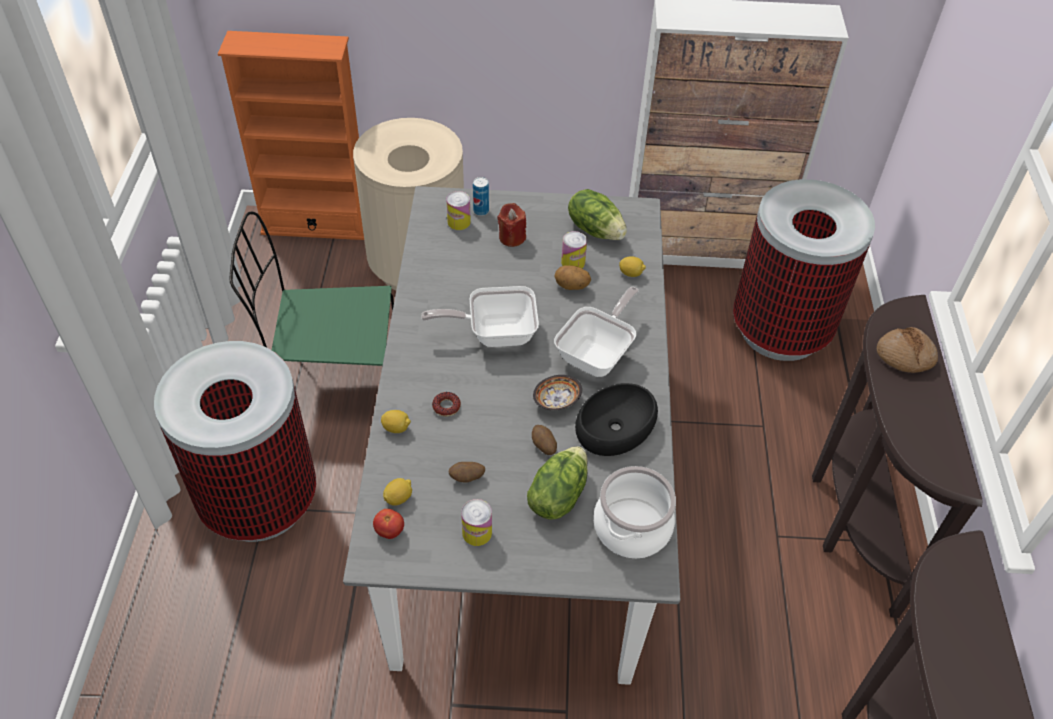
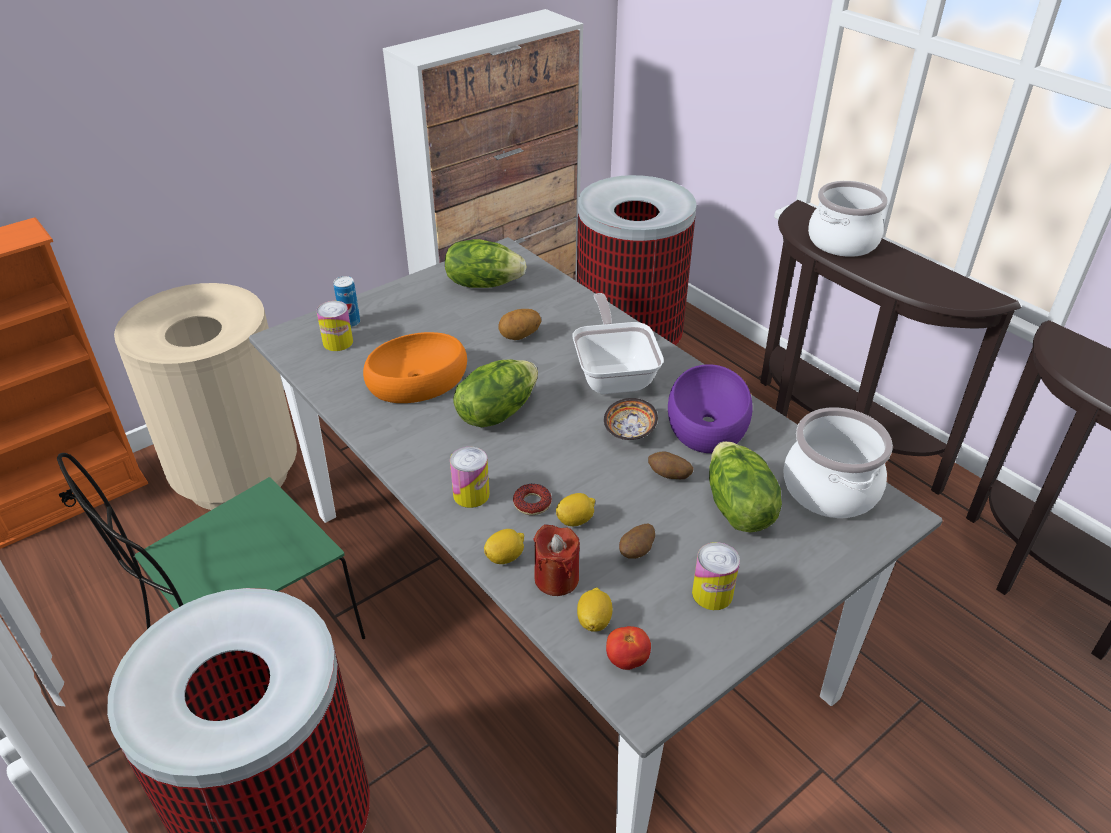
camera: 40 degrees left, 10 degrees down
(475, 279) = (417, 379): none -> orange bowl
(494, 333) = (496, 412): frying pan -> lettuce
(512, 237) = (410, 328): red candle -> red candle (556, 578)
(573, 262) = (496, 318): can -> can (471, 494)
(615, 428) = (709, 421): black bowl -> purple bowl
(631, 273) = (559, 300): lemon -> lemon (575, 520)
(905, 356) = (843, 242): bread -> cooking pot

